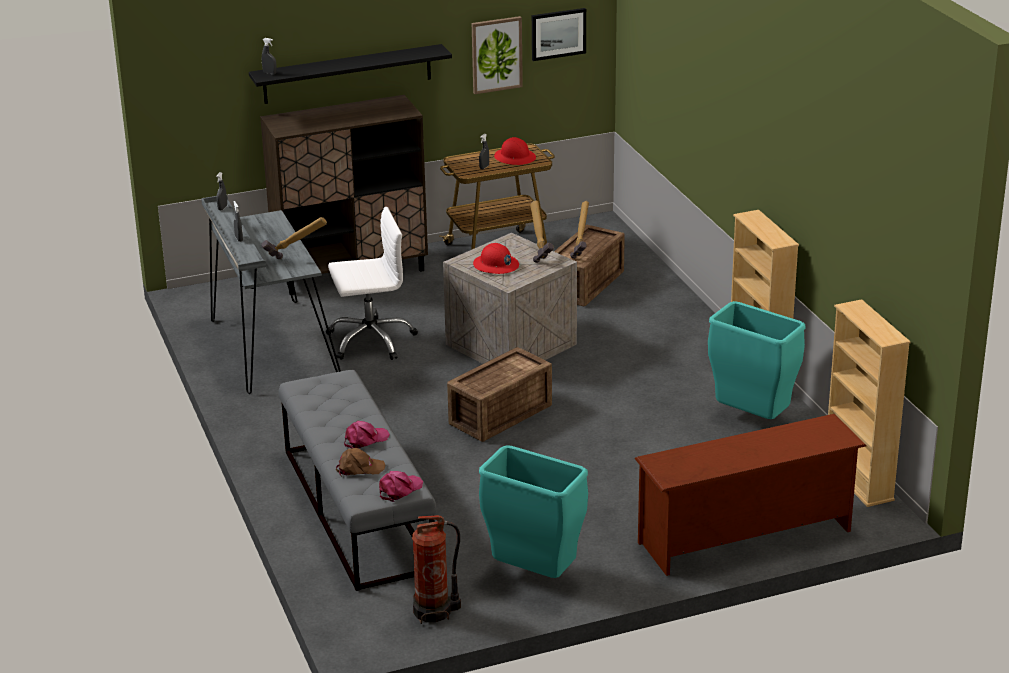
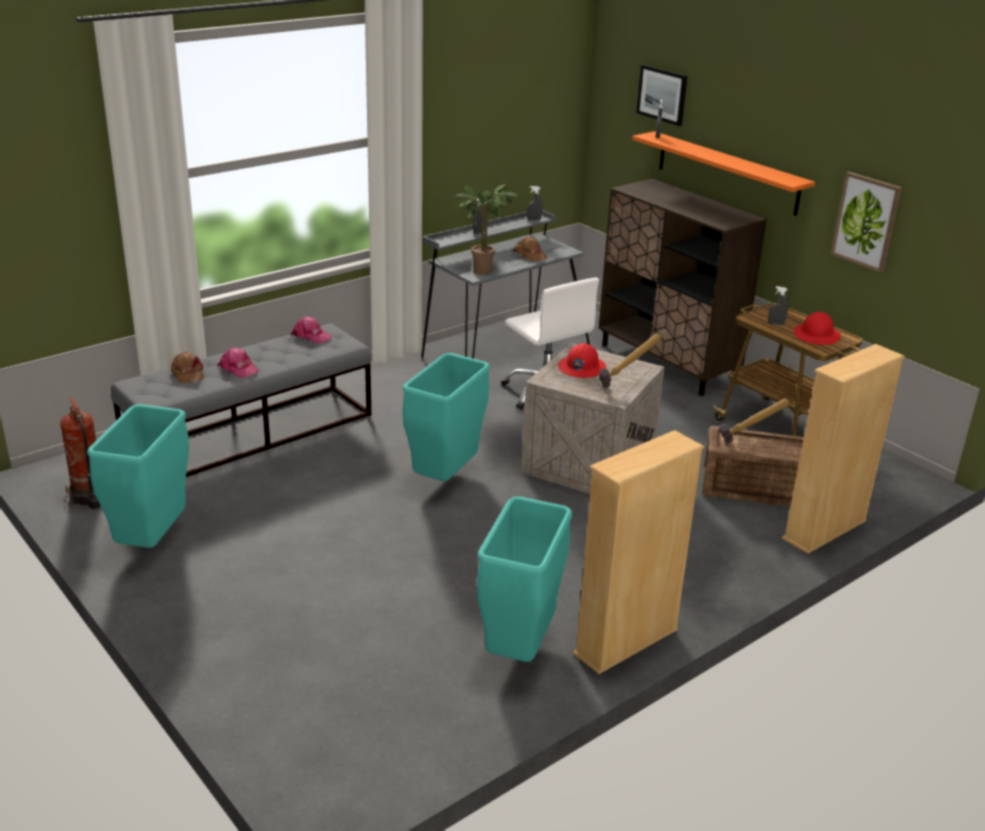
camera: 70 degrees right, 0 degrees up
(270, 235) = (530, 255): none -> brown cap
(296, 262) = (485, 270): hammer -> potted plant
(347, 74) = (727, 173): black shelf -> orange shelf
(399, 490) = (152, 395): pink cap -> pink cap (311, 336)
(498, 414) = (444, 477): crate -> turquoise trash can
(558, 33) = (939, 229): picture -> picture (662, 94)
(746, 538) = (244, 677): brown shoe rack -> none
(858, 480) = (405, 764): beige bookcase -> beige bookcase (824, 530)

